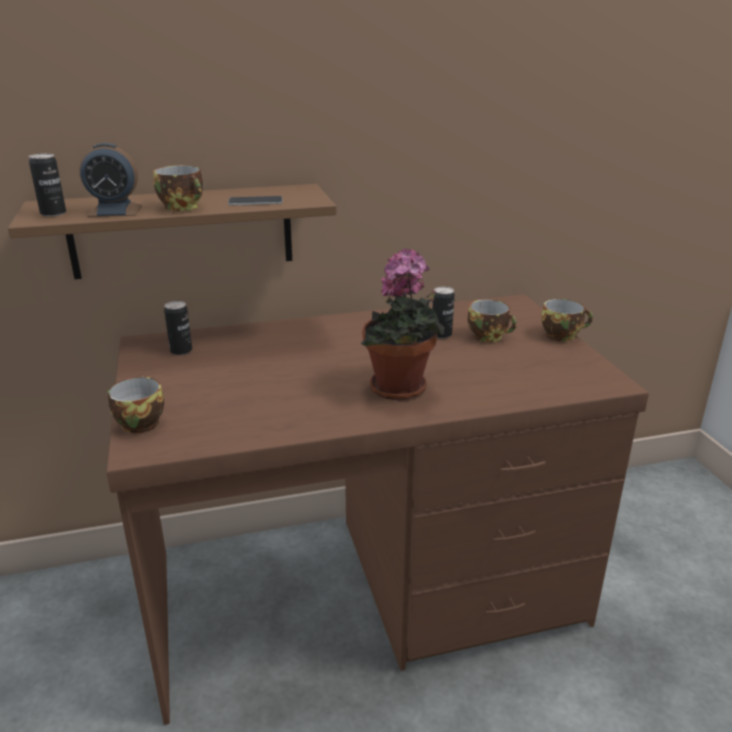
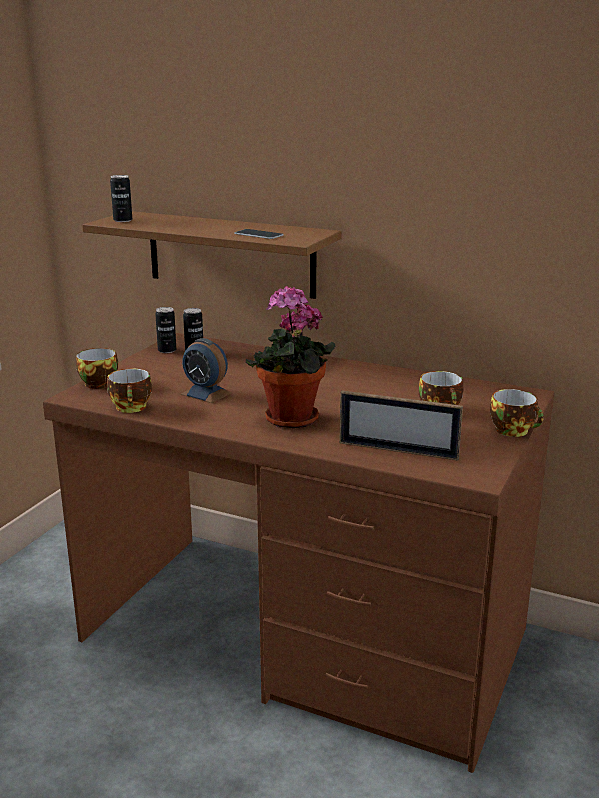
camera: 40 degrees right, 5 degrees down
(115, 211) = (158, 225): alarm clock -> alarm clock (206, 393)
(184, 207) = (203, 230): cup -> cup (132, 408)
(441, 334) = (402, 397): can -> can (167, 350)
(525, 384) = (398, 450): none -> picture frame

